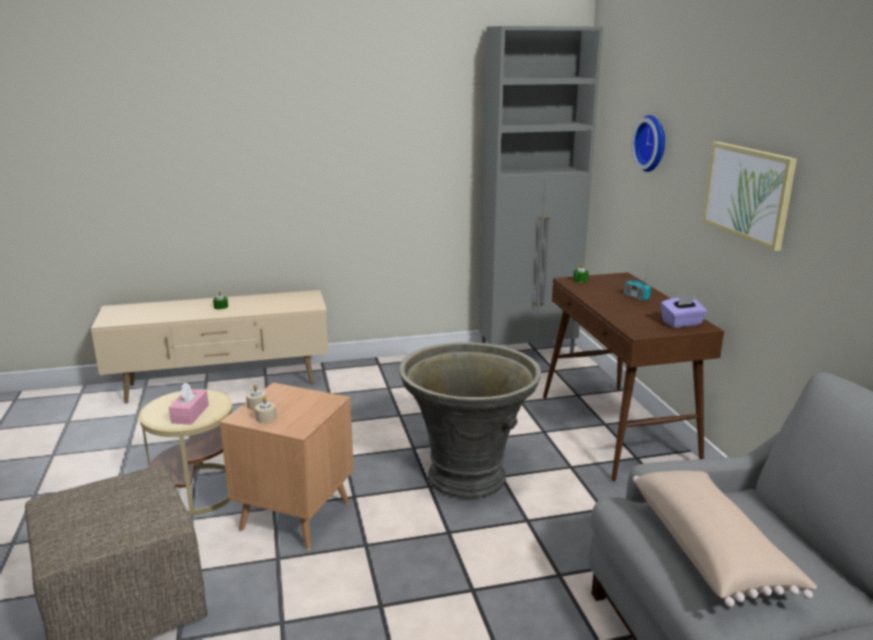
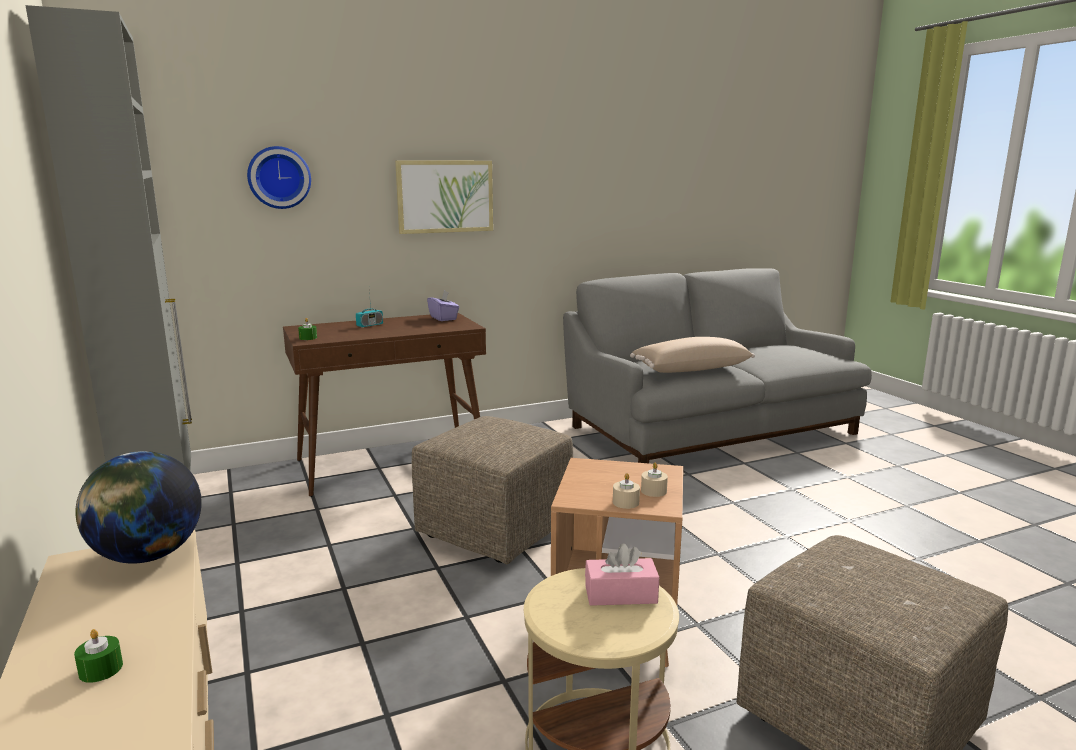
camera: 100 degrees left, 5 degrees down
(304, 304) = (147, 556): none -> globe
(468, 476) = (495, 529): grey planter -> beige ottoman

